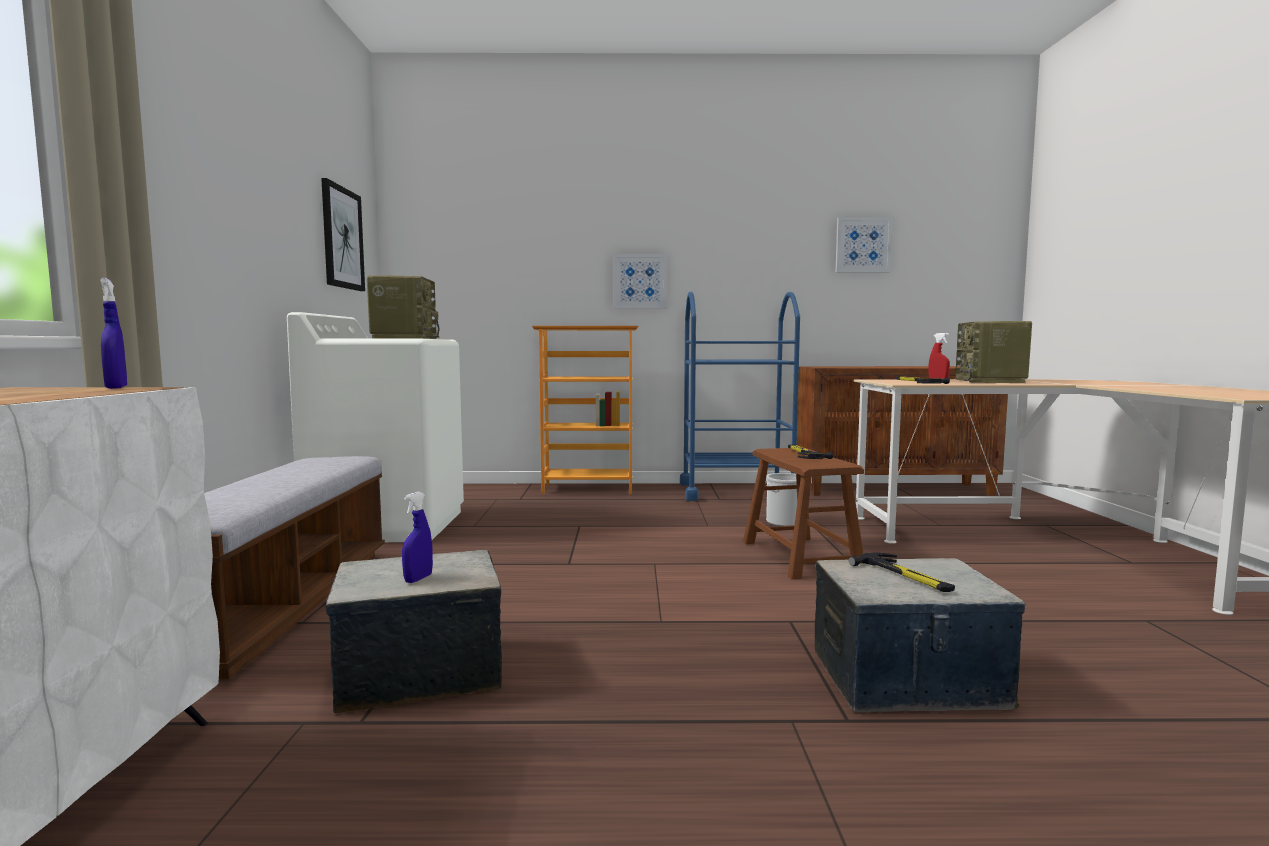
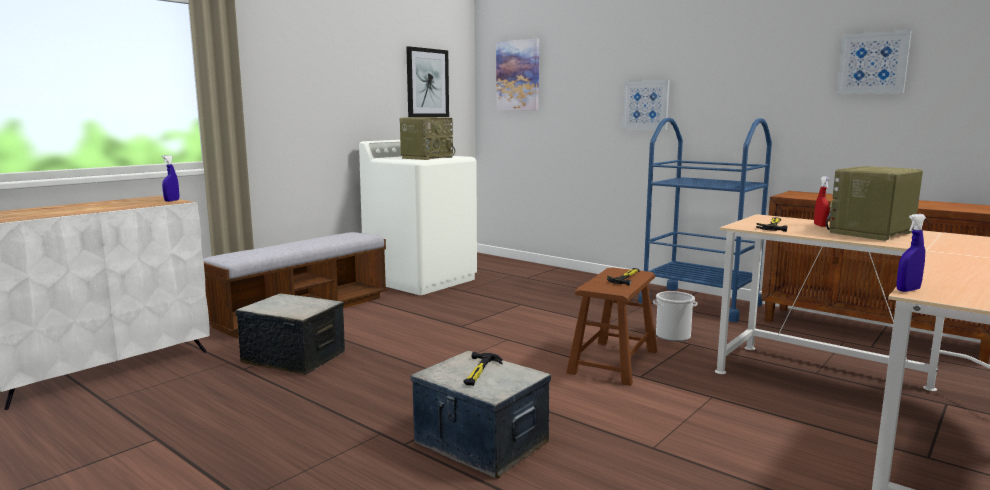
camera: 40 degrees right, 5 degrees up
(418, 579) = (284, 308): blue spray bottle -> blue spray bottle (908, 290)
(456, 242) = (518, 75): none -> picture
(588, 489) = (588, 279): bookcase -> none

